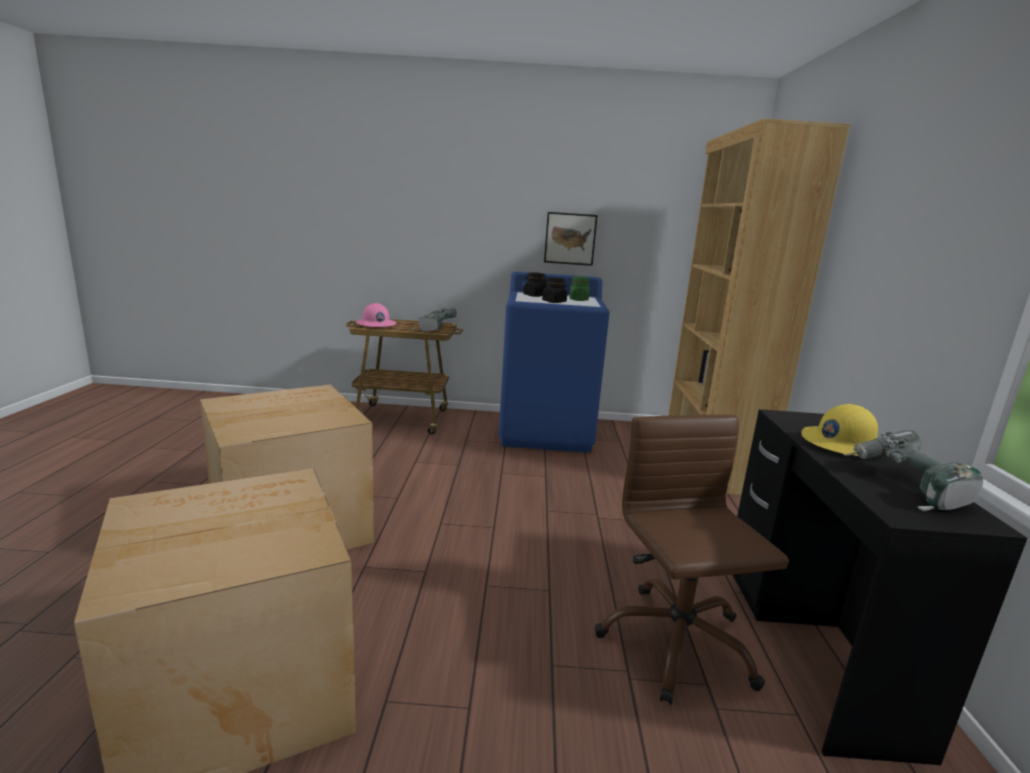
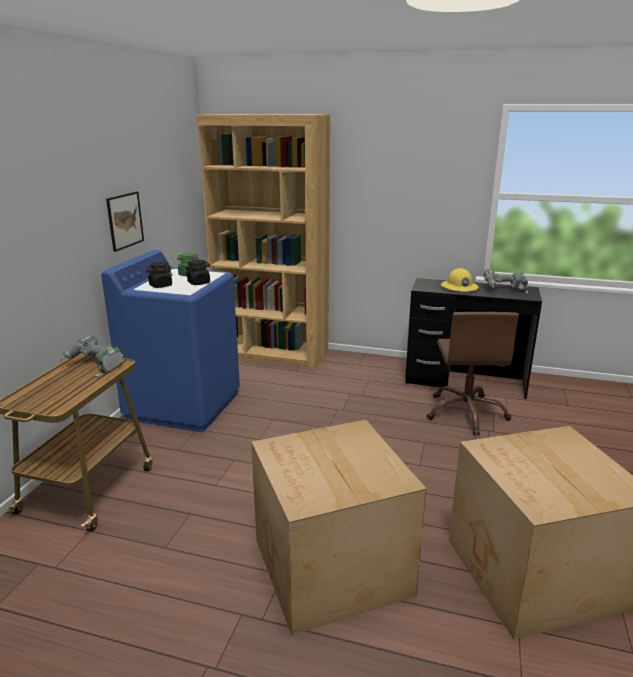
camera: 75 degrees left, 5 degrees up
(375, 324) = (49, 398): pink hard hat -> none
(676, 643) = (466, 413): brown office chair -> brown office chair turned 90 degrees counterclockwise

